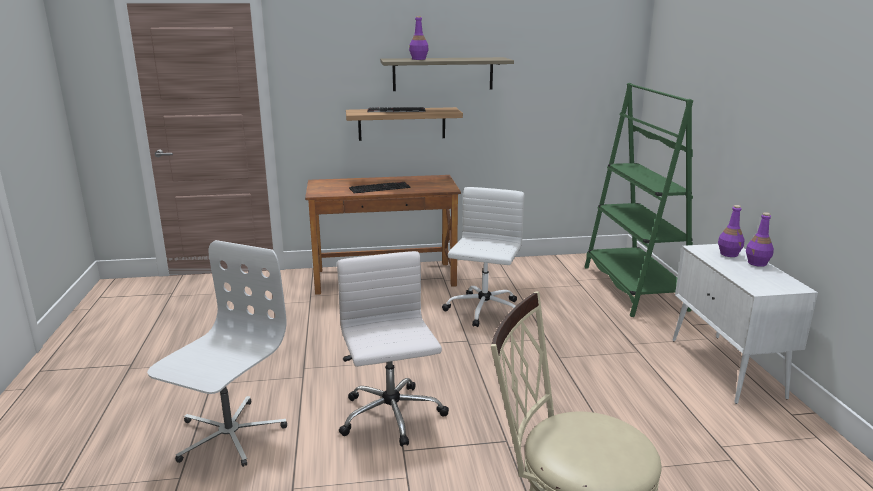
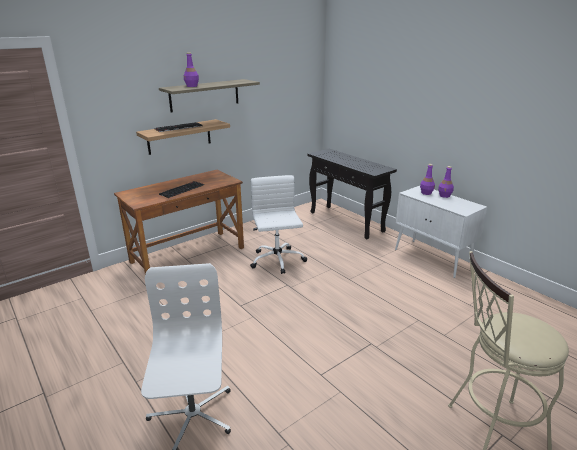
camera: 30 degrees left, 5 degrees up
(391, 416) = (291, 355): white office chair -> none
(633, 288) = (347, 222): green bookcase -> black console table

